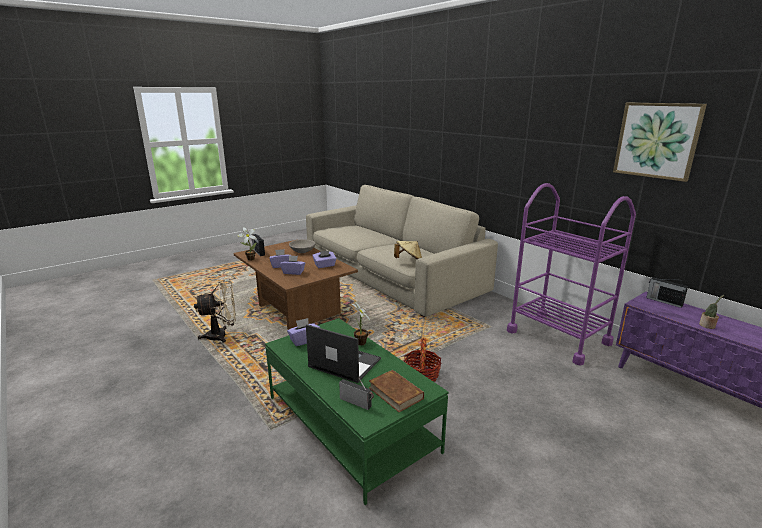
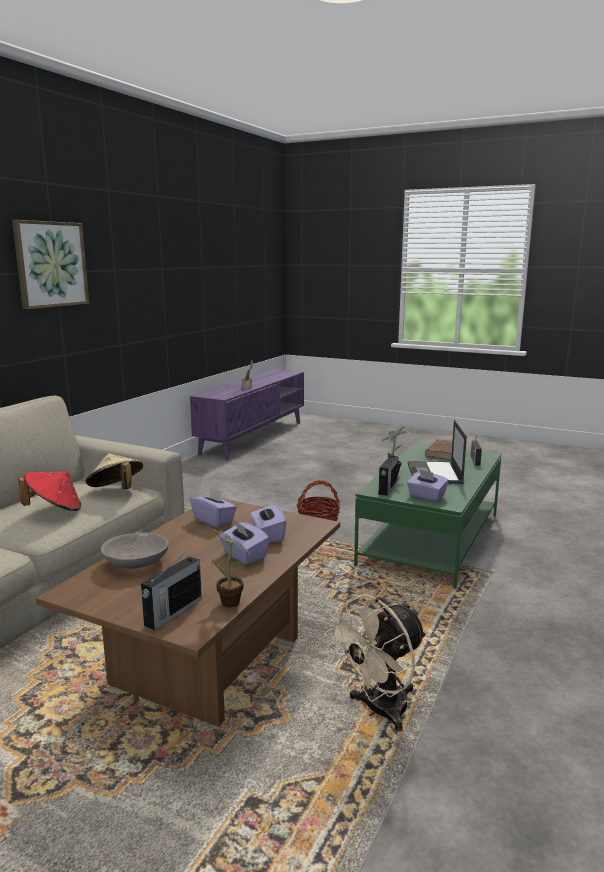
camera: 115 degrees left, 5 degrees down
(222, 336) = (378, 711): beige fan -> beige fan turned 90 degrees counterclockwise
(391, 249) = (54, 510): none -> red hat
(558, 337) = (185, 478): purple cart -> none
(657, 140) = (167, 258): picture -> picture (51, 264)
(663, 301) = (210, 393): radio -> radio (387, 488)

